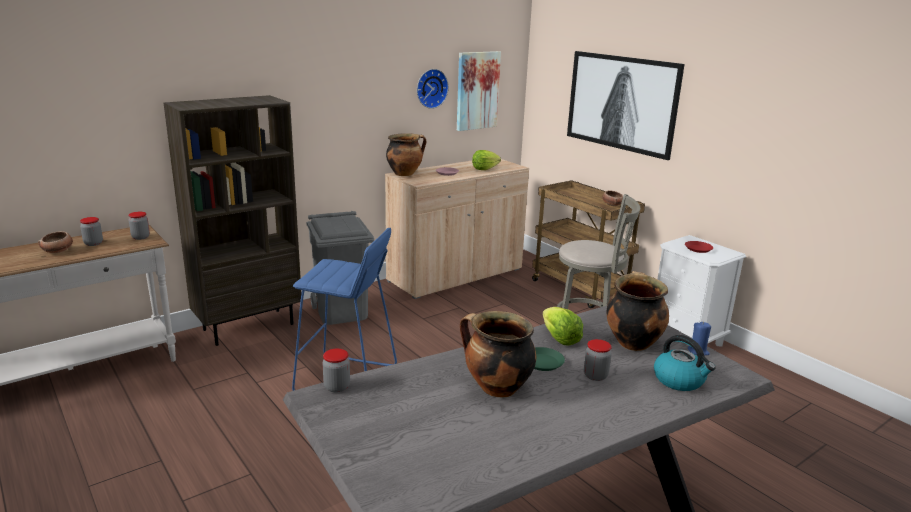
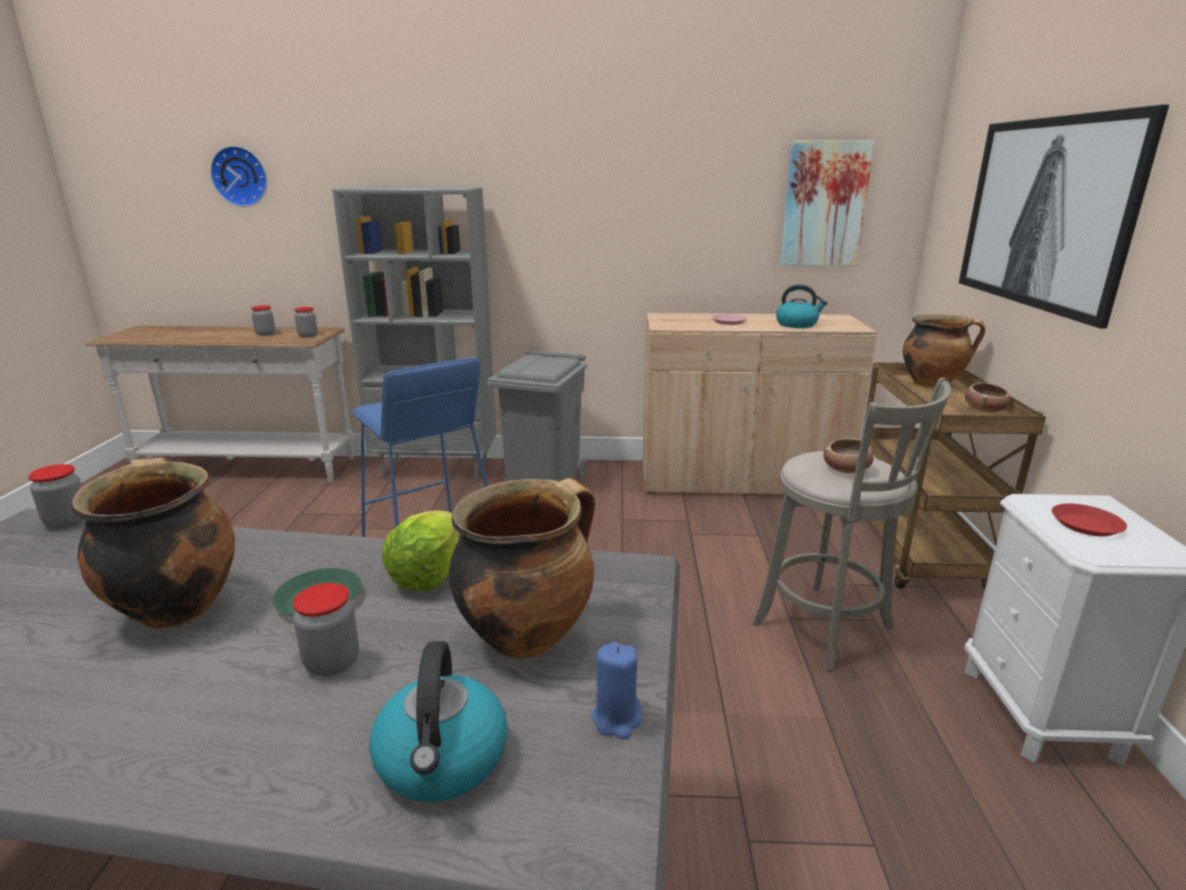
camera: 40 degrees right, 0 degrees up
(58, 251) = (230, 335): bowl -> bowl (847, 470)
(249, 326) = (437, 470): brown bookcase -> grey bookcase
(405, 174) = (670, 316): cooking pot -> cooking pot (932, 383)
(430, 88) = (735, 195): wall clock -> wall clock (241, 176)
(484, 169) = (797, 324): lettuce -> kettle

